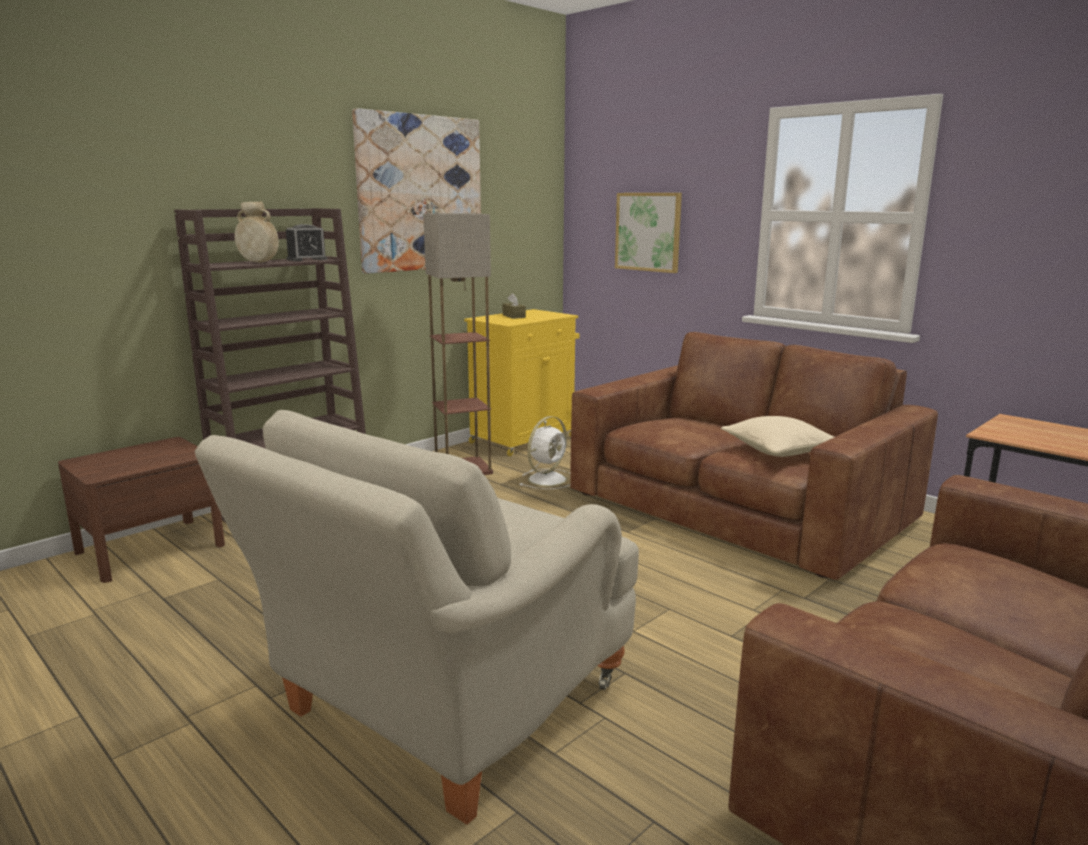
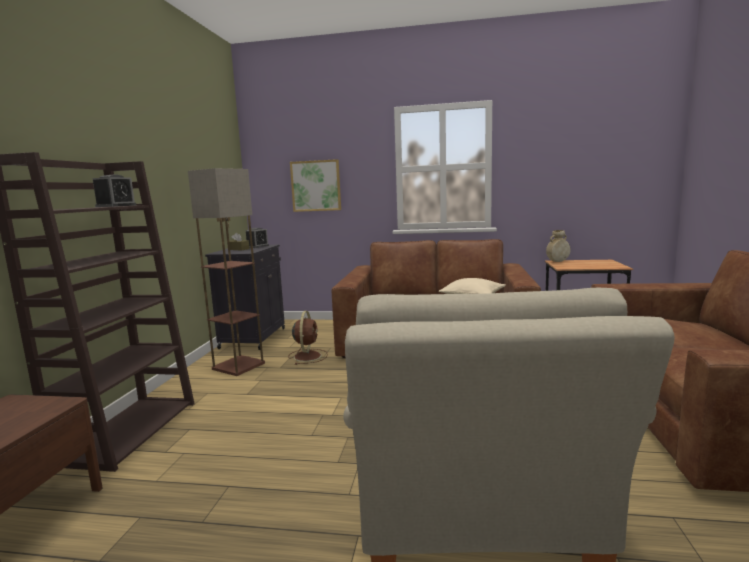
camera: 35 degrees left, 5 degrees down
(259, 262) = (80, 208): beige vase -> beige vase (557, 261)
(420, 193) = (170, 158): picture -> none
(524, 439) = (254, 338): yellow cabinet -> black cabinet
(544, 315) = (257, 246): none -> alarm clock
(548, 479) = (308, 356): white fan -> brown fan

